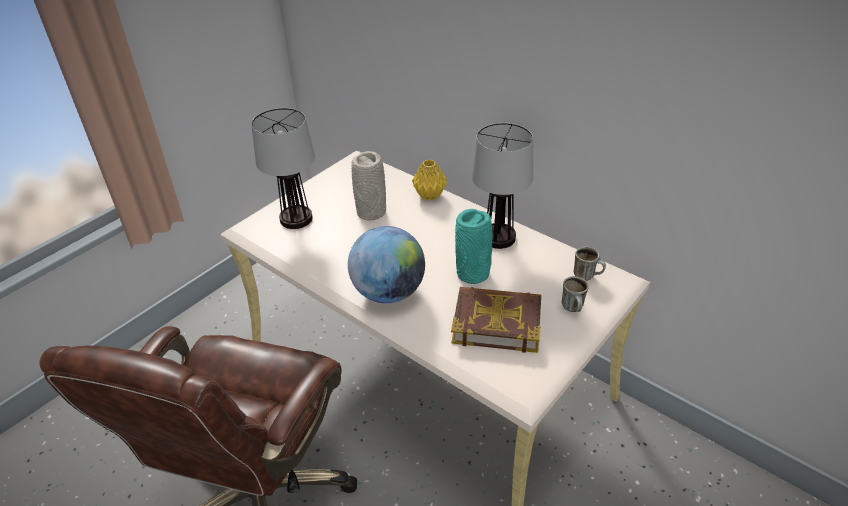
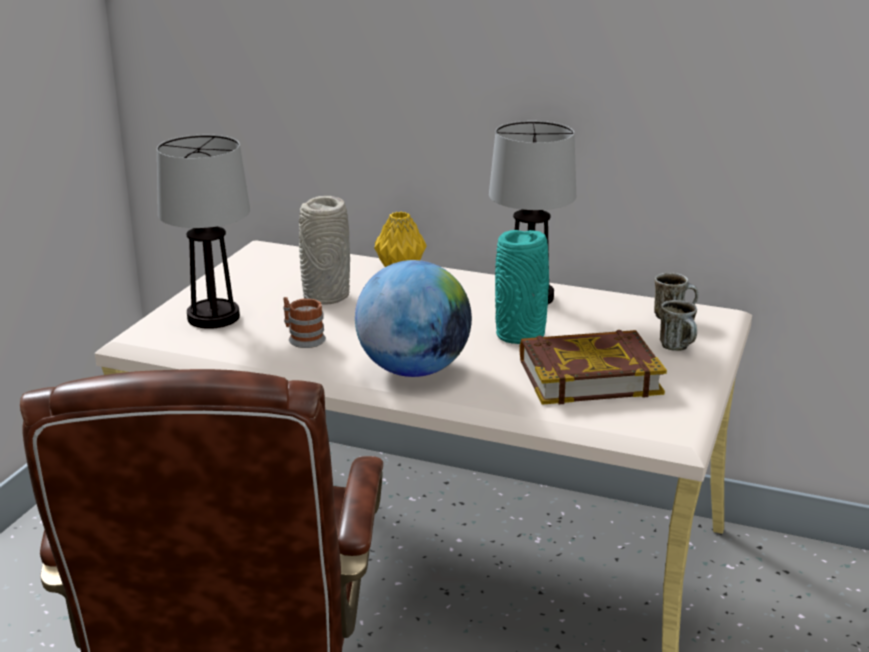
camera: 20 degrees left, 15 degrees down
(337, 248) = (302, 338): none -> mug

